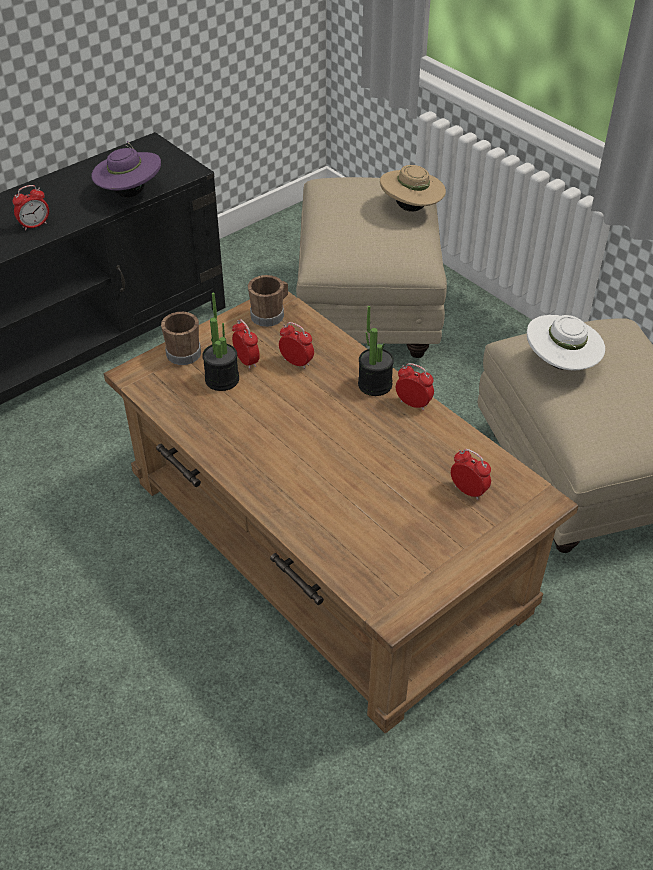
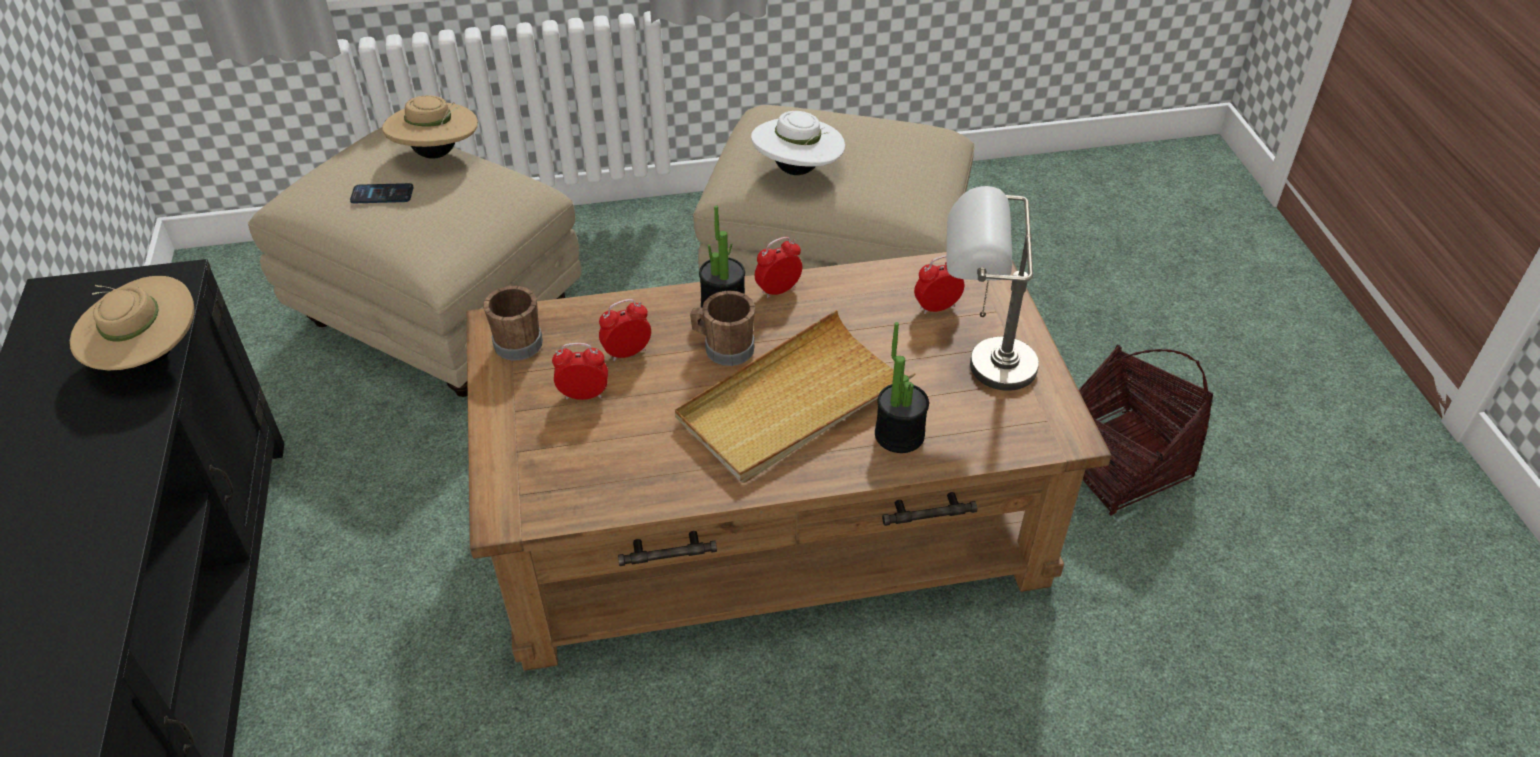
camera: 60 degrees left, 0 degrees up
(35, 225) = (94, 490): alarm clock -> none
(130, 193) = (149, 357): purple hat -> beige hat
(183, 351) = (507, 448): brown mug -> brown mug (724, 348)
(222, 379) = (597, 431): potted plant -> potted plant (899, 435)
(311, 454) = (792, 402): none -> beige tray
(353, 208) = (382, 194): none -> phone
(424, 536) = (979, 366): none -> grey table lamp
(549, 737) = (1118, 462): none -> basket

